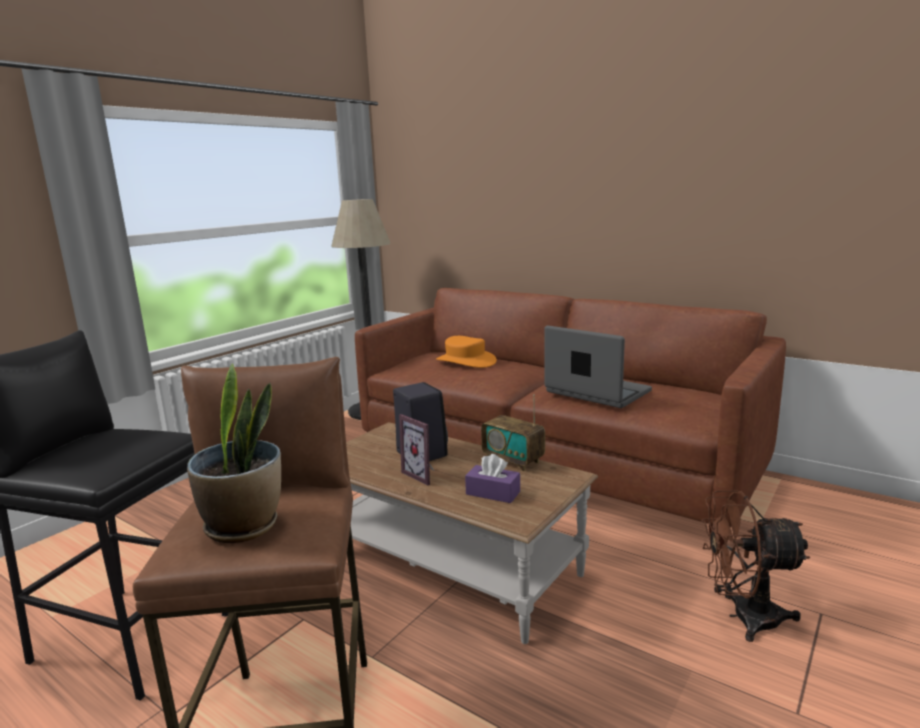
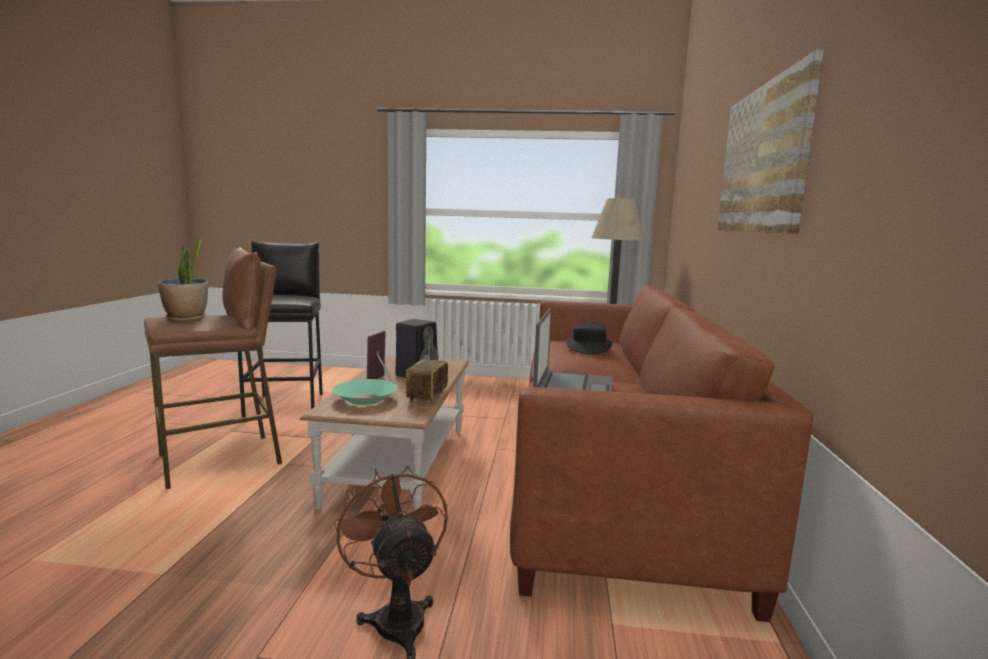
camera: 60 degrees right, 5 degrees down
(465, 361) = (588, 347): orange hat -> black hat
(493, 493) = (365, 399): purple tissue box -> turquoise bowl
(630, 171) = (762, 159): none -> picture

